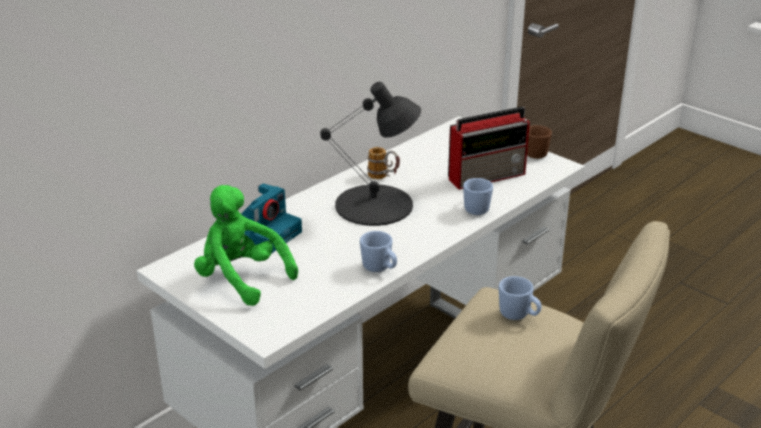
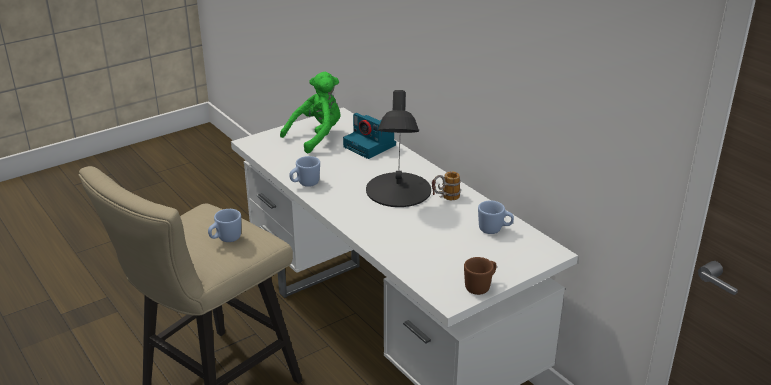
camera: 100 degrees right, 0 degrees up
(476, 207) = (379, 236): blue mug -> blue mug (494, 230)
(488, 176) = (436, 252): radio -> none

